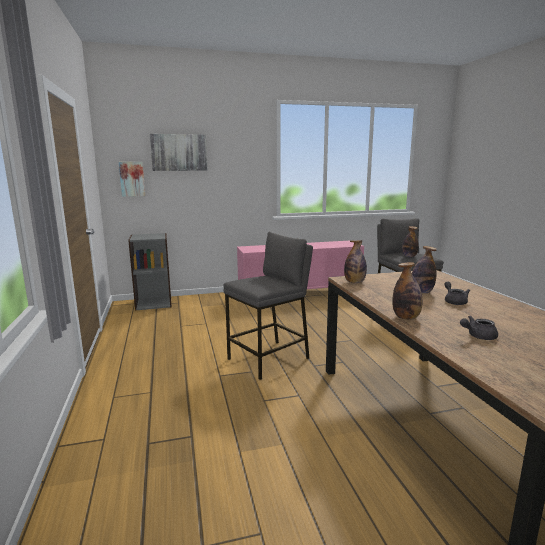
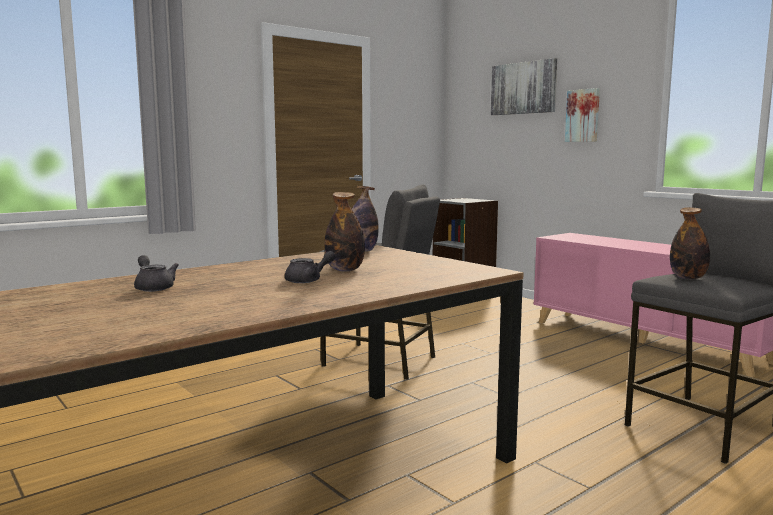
camera: 65 degrees right, 5 degrees down
(132, 179) = (473, 126): picture -> picture (583, 115)
(406, 318) = (214, 268): bottle -> none

